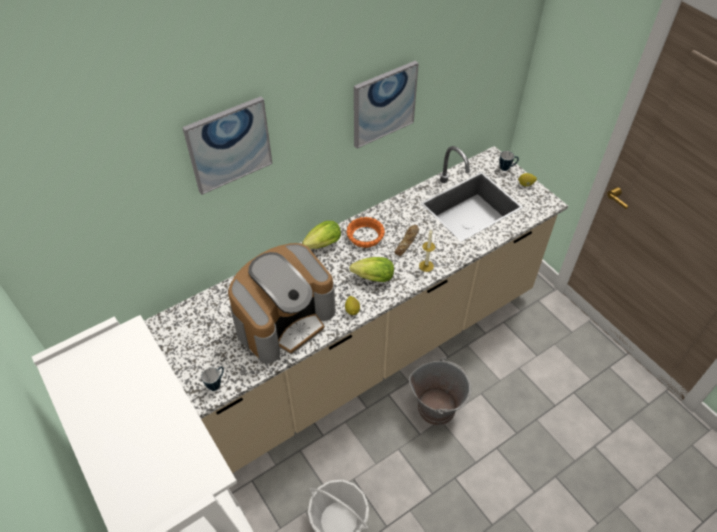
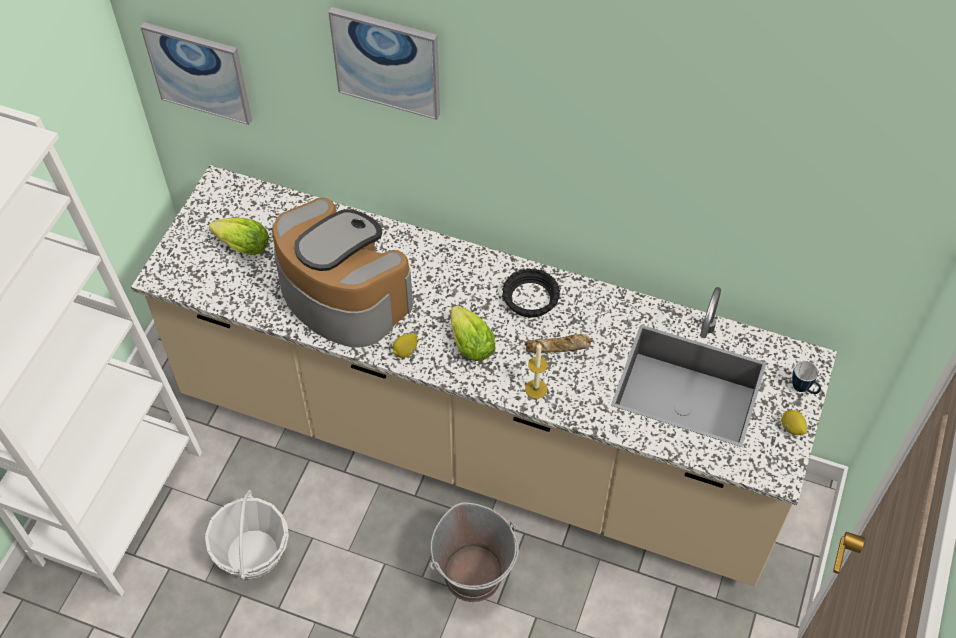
camera: 55 degrees right, 5 degrees up
(216, 383) = (217, 288): mug -> none
(284, 319) = (342, 295): coffee machine -> coffee machine turned 150 degrees counterclockwise
(321, 245) = (477, 263): lettuce -> lettuce (240, 245)
(365, 236) = (530, 297): orange bowl -> black bowl
(383, 104) = (628, 158): picture -> picture (199, 72)

